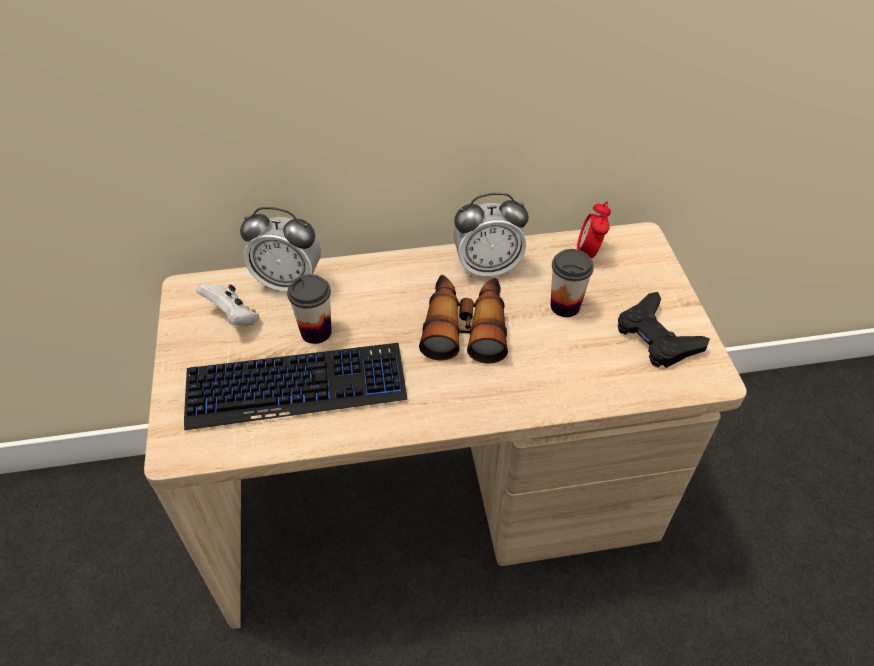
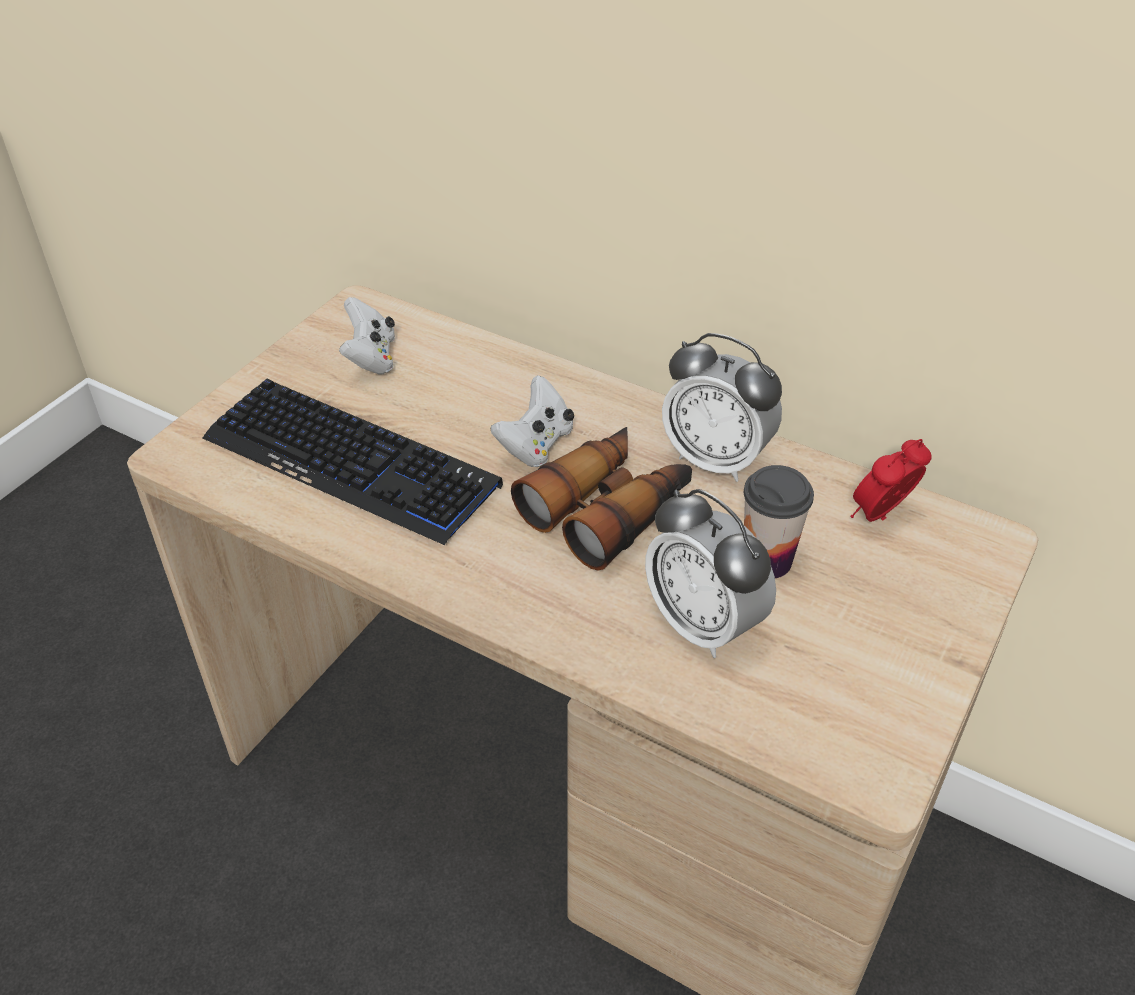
camera: 40 degrees right, 5 degrees down
(288, 282) = (466, 352): alarm clock -> alarm clock (703, 625)
(316, 332) = (435, 419): cup -> none
(389, 313) = (536, 444): none -> white game controller
(656, 337) = (855, 674): black game controller -> none

